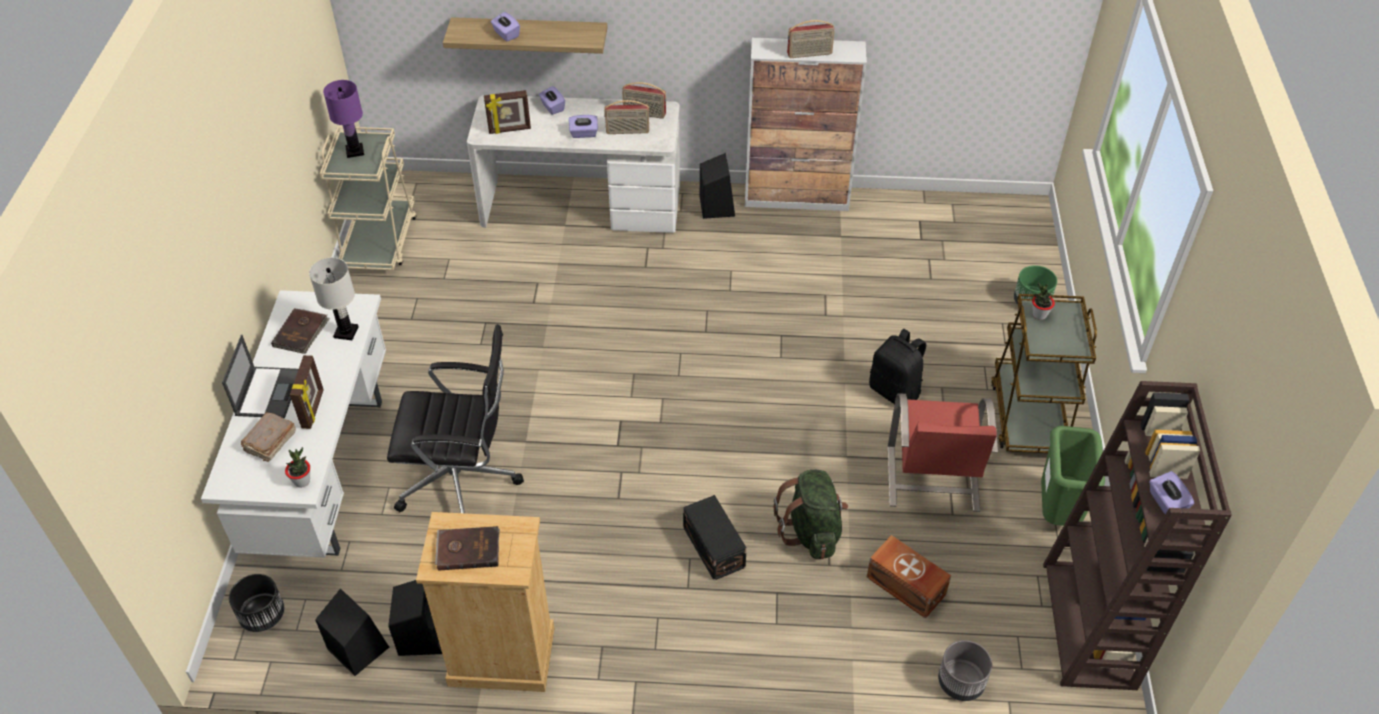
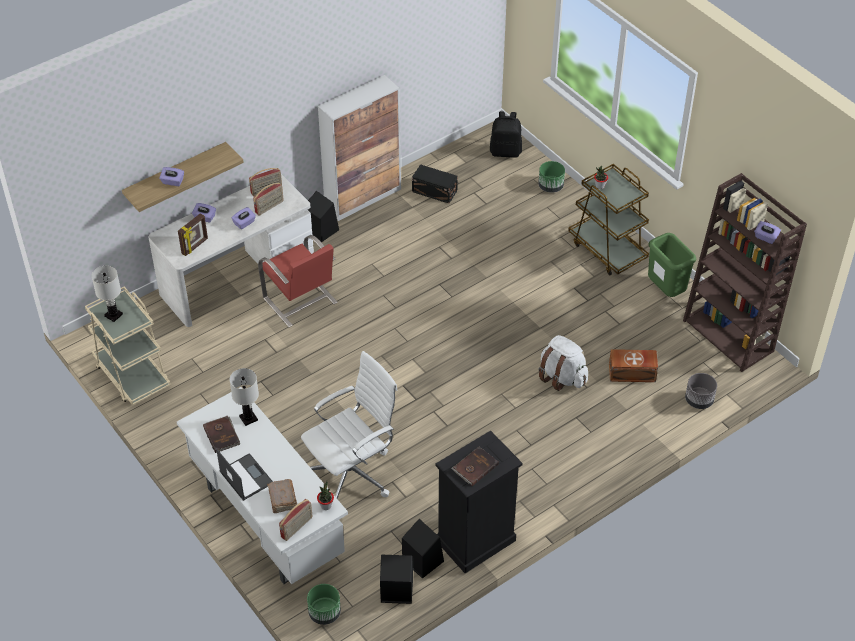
camera: 40 degrees left, 0 degrees up
(262, 615) = (324, 613): black planter -> green planter
(313, 409) = (284, 468): picture frame -> none
(355, 151) = (113, 315): purple table lamp -> white table lamp
(462, 481) = (352, 473): black office chair -> white office chair
(501, 657) = (475, 541): beige dresser -> black dresser
(713, 548) = (523, 417): black storage box -> black storage box (435, 192)
(809, 54) = (362, 99): radio -> radio (297, 527)
(811, 531) = (562, 377): green backpack -> white backpack
(895, 390) = (529, 277): black backpack -> black backpack (505, 151)
(932, 480) = (593, 313): red chair -> red chair (300, 301)

